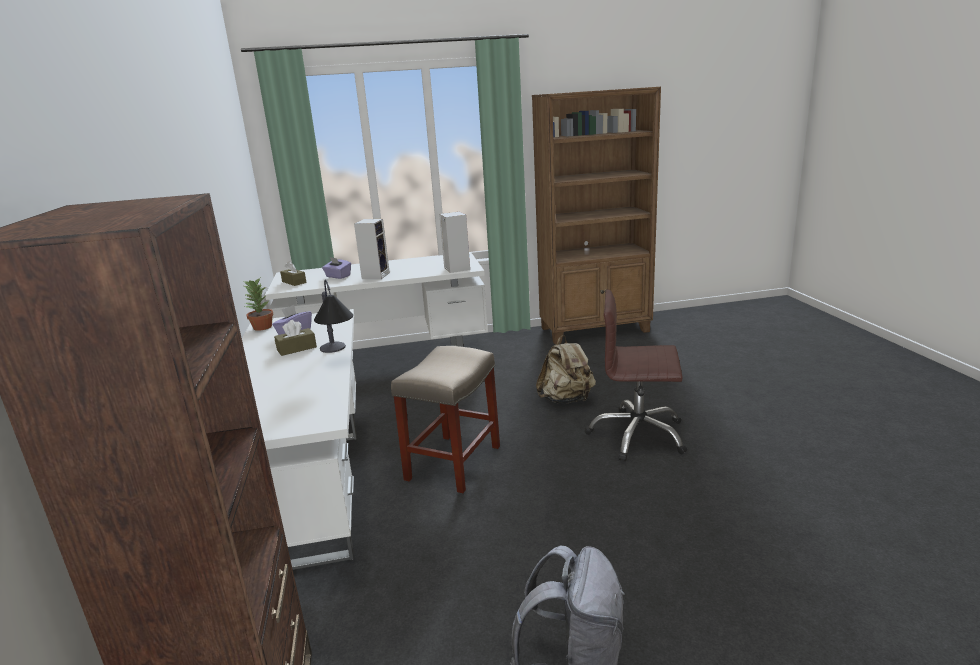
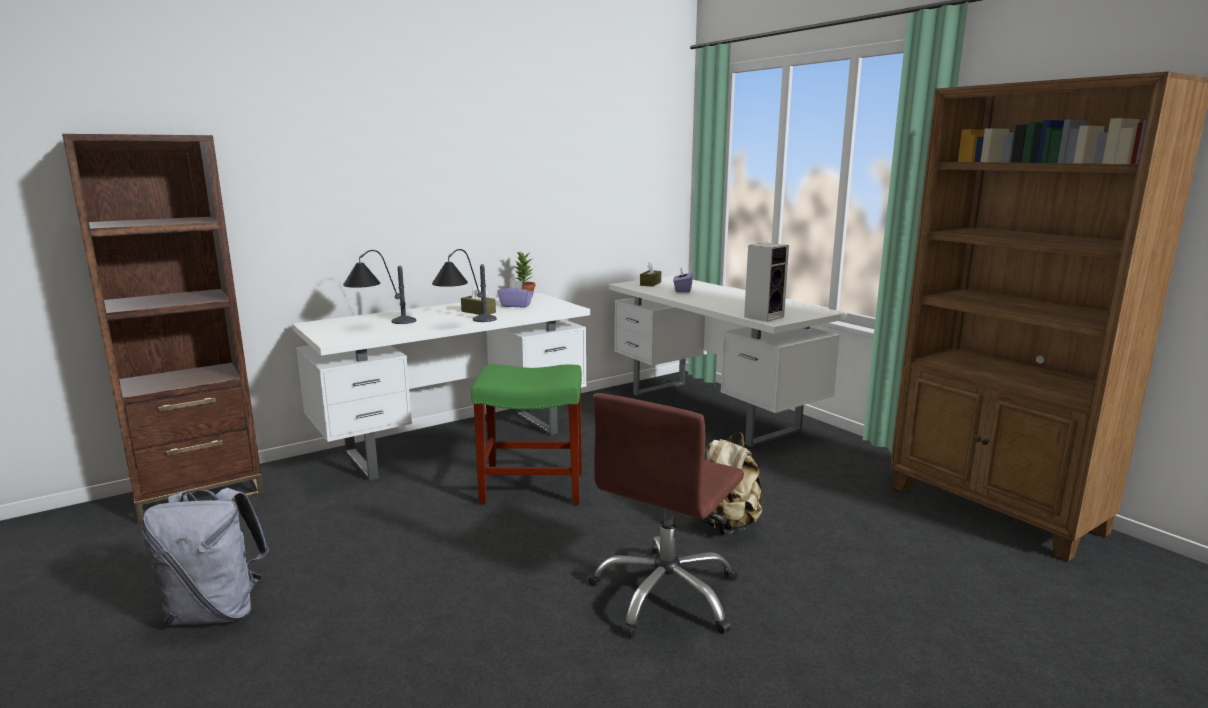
camera: 65 degrees right, 5 degrees down
(282, 396) = (380, 325): none -> table lamp
(375, 275) = (700, 298): speaker -> none
(453, 463) = (531, 488): beige stool -> green stool
(637, 435) = (666, 594): brown office chair -> brown office chair turned 135 degrees counterclockwise

